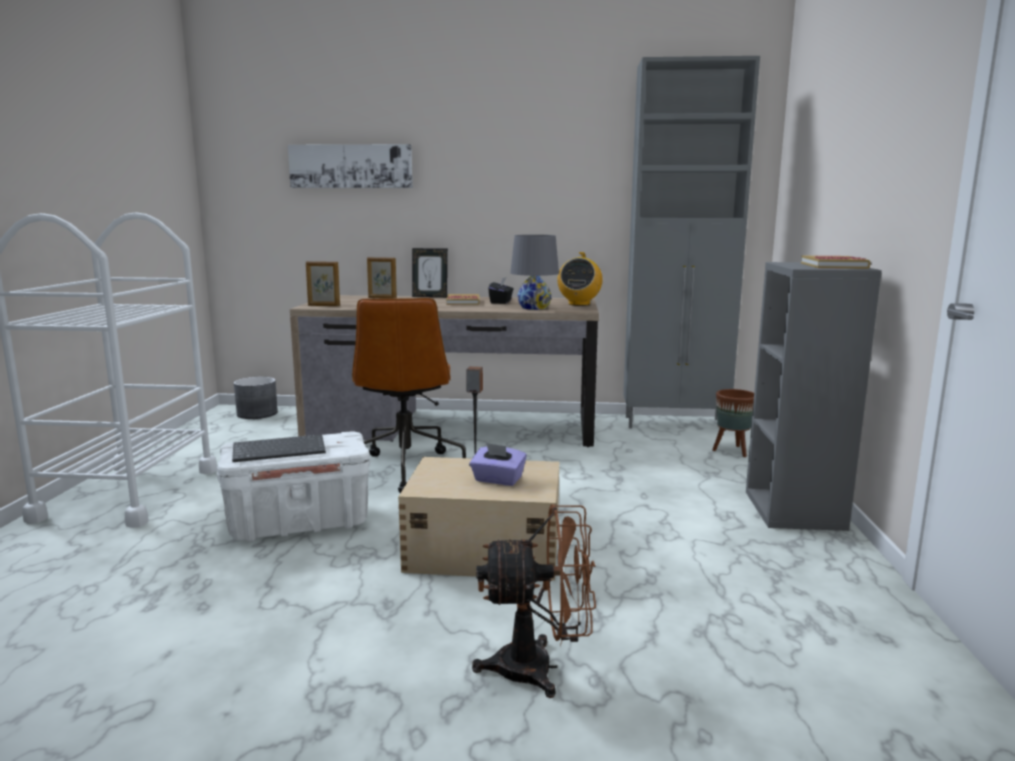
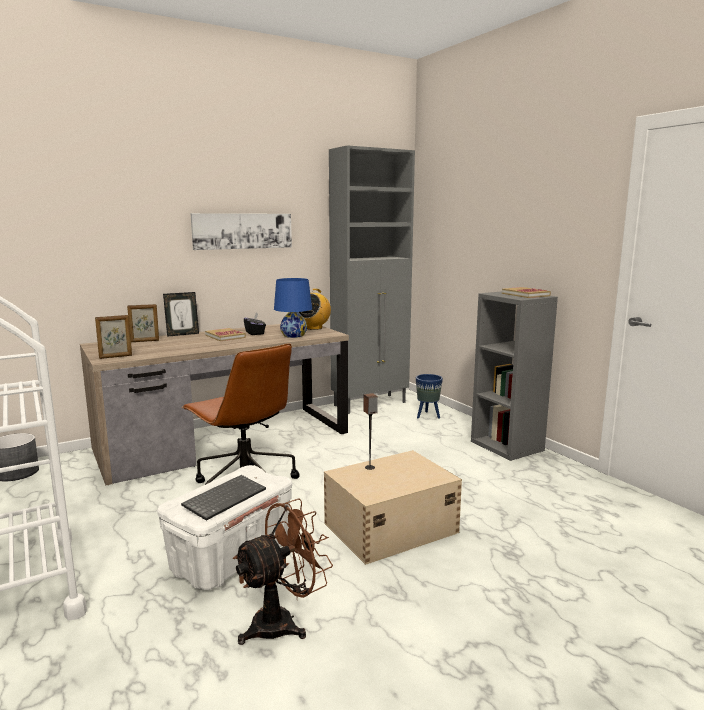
camera: 35 degrees left, 0 degrees up
(351, 166) = (95, 222): picture -> picture (242, 231)
(498, 480) = (403, 474): purple tissue box -> none
(534, 308) = (294, 335): grey table lamp -> blue table lamp
(539, 668) = (530, 589): brown fan -> brown fan (283, 622)
(579, 304) = (314, 328): radio -> radio turned 45 degrees clockwise
(731, 451) = (427, 416): brown planter -> blue planter

